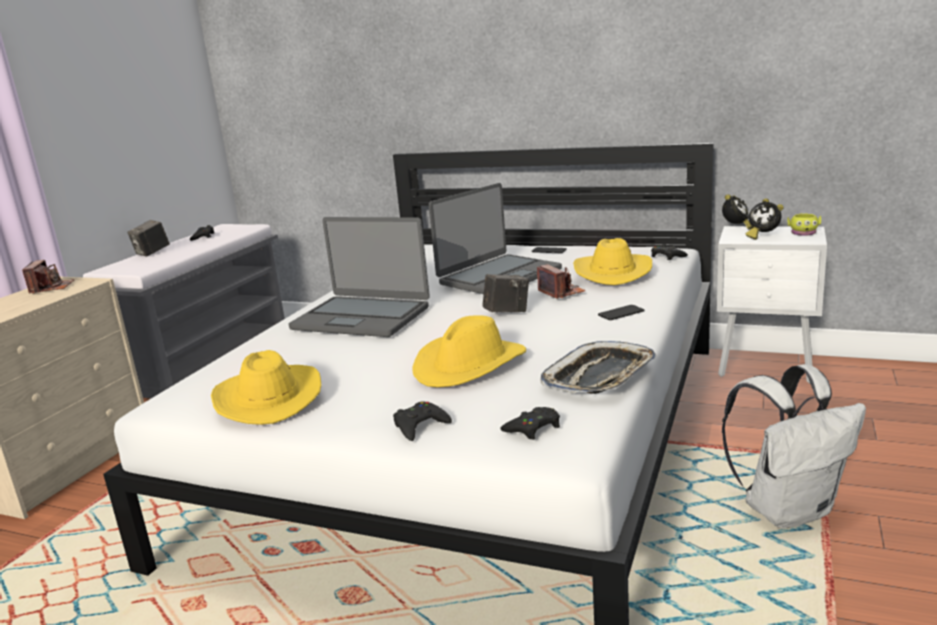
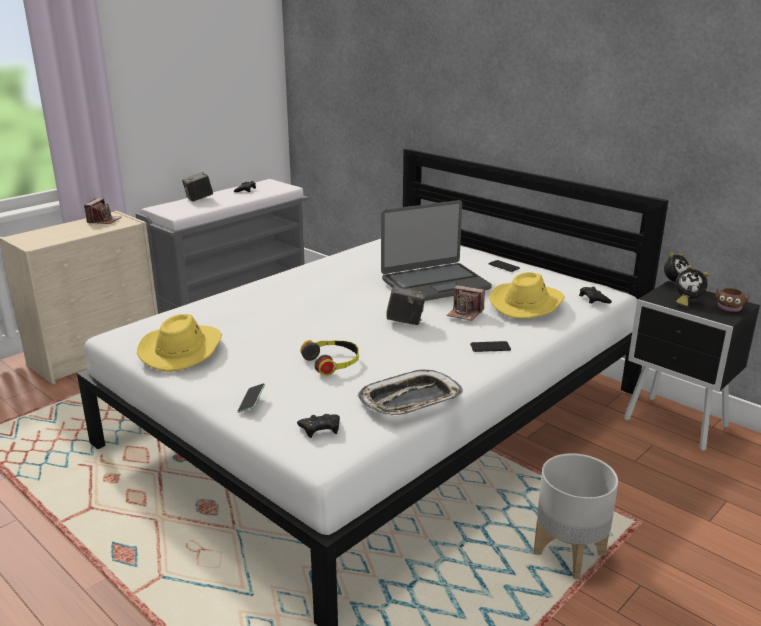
camera: 20 degrees right, 5 degrees up
(362, 317) = (300, 297): laptop -> none
(420, 426) = (251, 403): black game controller -> phone
(469, 365) = (332, 362): yellow hat -> headphones
(561, 292) = (465, 313): camera -> camera turned 120 degrees clockwise
(762, 236) = (686, 301): alarm clock -> alarm clock turned 45 degrees counterclockwise
(768, 368) = (677, 424): white nightstand -> black nightstand
(788, 509) = (569, 554): white backpack -> grey planter
(803, 232) = (729, 307): yellow mug -> brown mug

